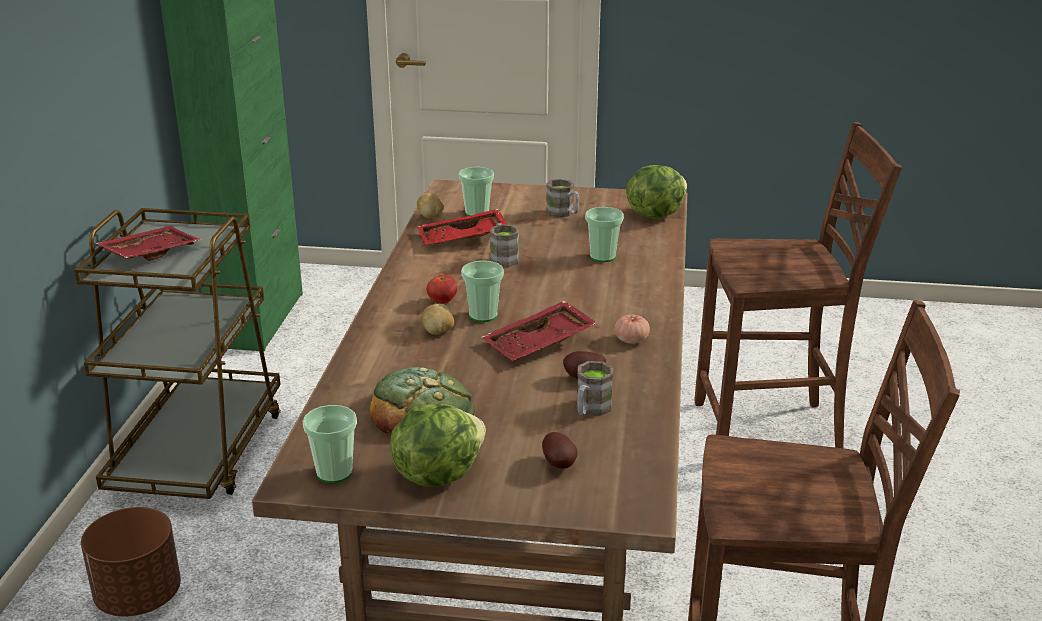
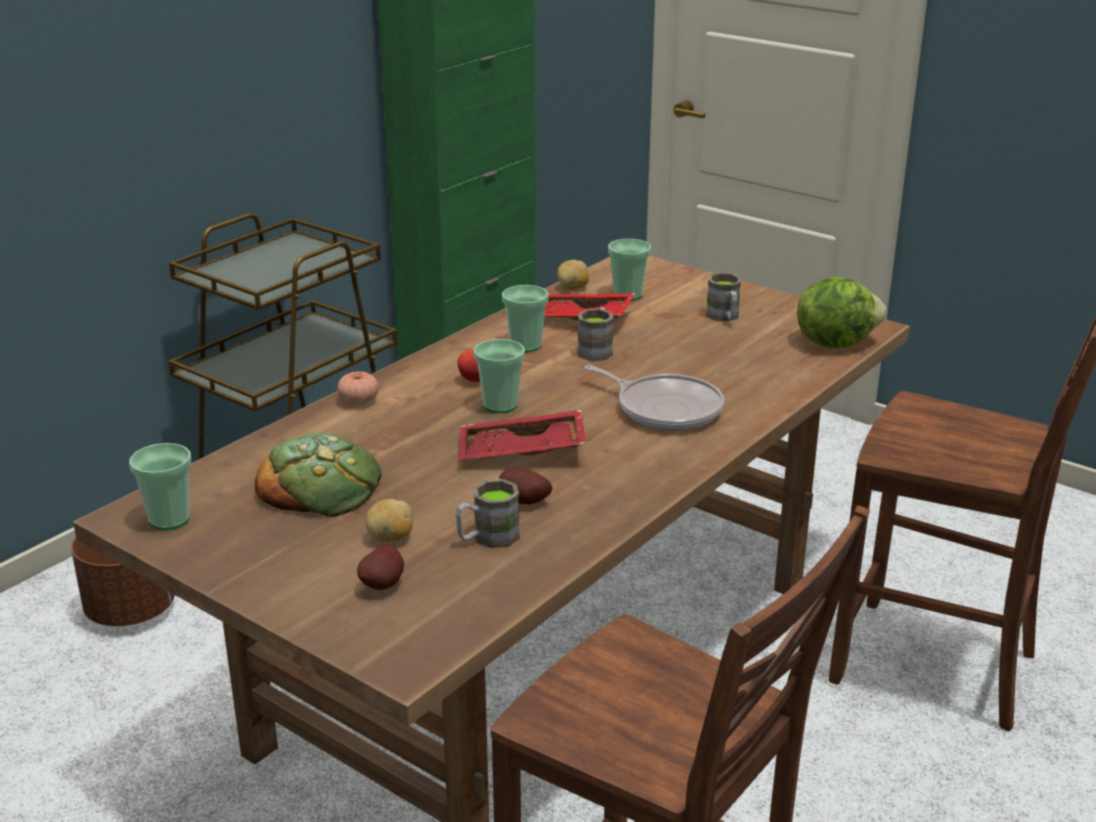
camera: 30 degrees right, 0 degrees up
(150, 253) = (261, 264): red tray -> none
(437, 474) = (256, 553): lettuce -> none
(438, 332) = (434, 410): potato -> potato (391, 538)
(600, 287) = (665, 408): none -> frying pan
(602, 256) = (710, 375): cup -> cup (525, 346)
(631, 340) = (627, 476): tomato -> tomato (359, 401)

